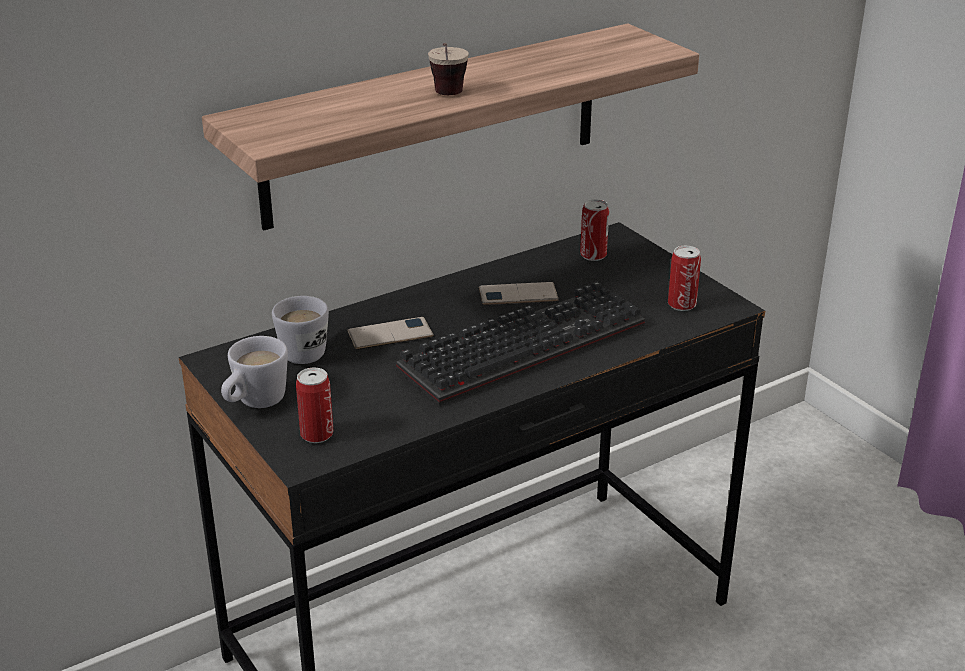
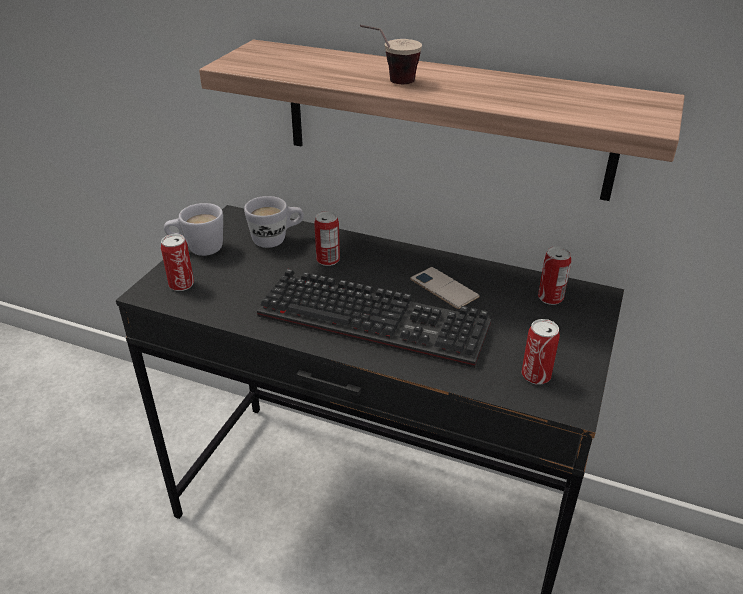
camera: 55 degrees right, 5 degrees up
(390, 334) = (328, 260): phone -> can

